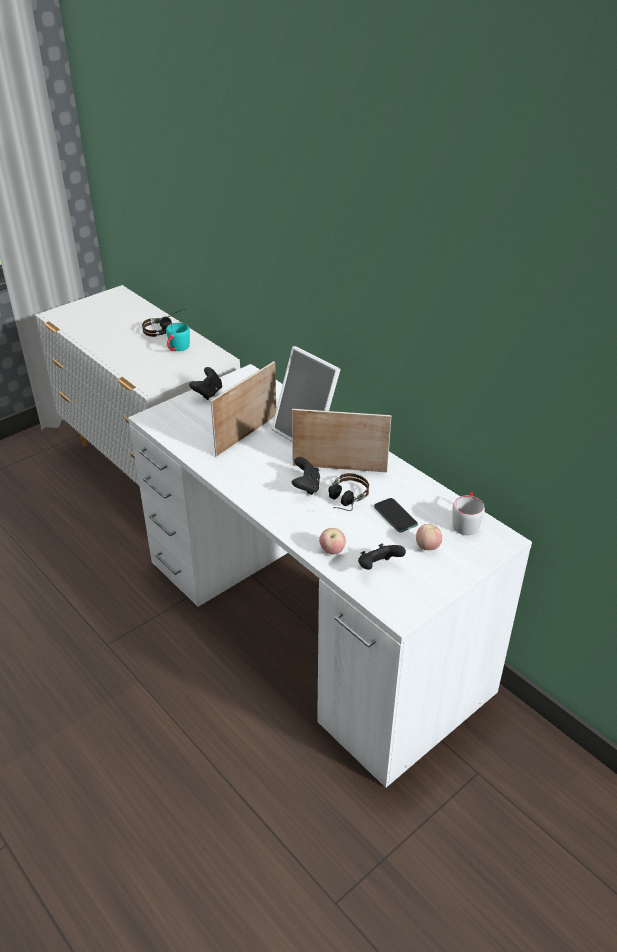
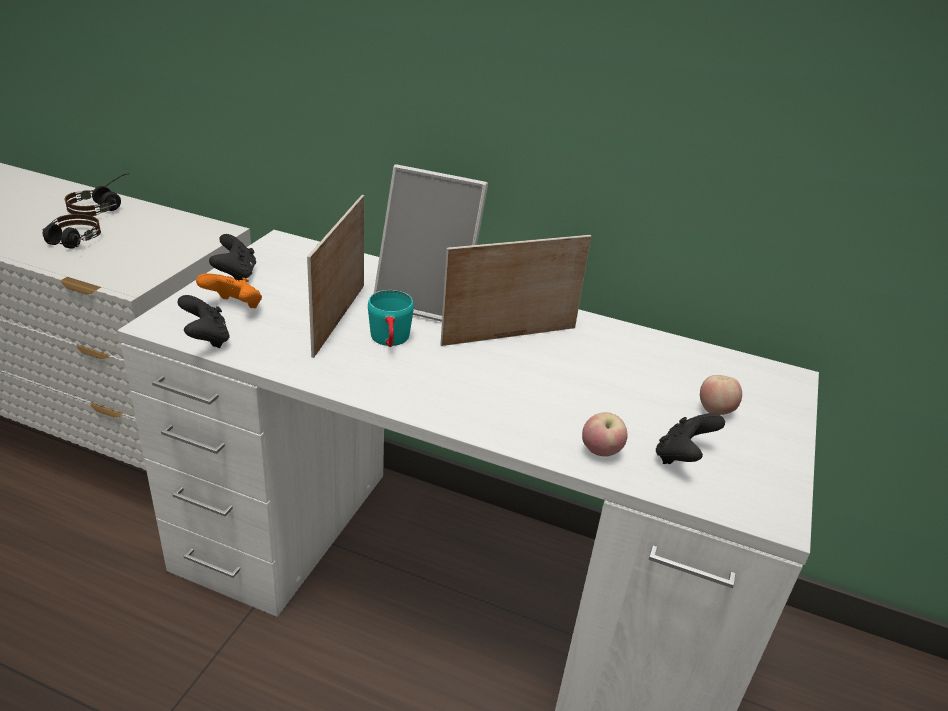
camera: 30 degrees left, 5 degrees down
(177, 349) = (140, 227): turquoise mug -> turquoise mug (390, 341)
(194, 415) = (234, 307): none -> orange game controller
(306, 487) = (485, 370): black game controller -> black game controller (206, 339)
(344, 501) = (554, 378): headphones -> headphones (68, 245)
(395, 516) = (637, 380): phone -> none
(466, 522) = (726, 367): grey mug -> none

